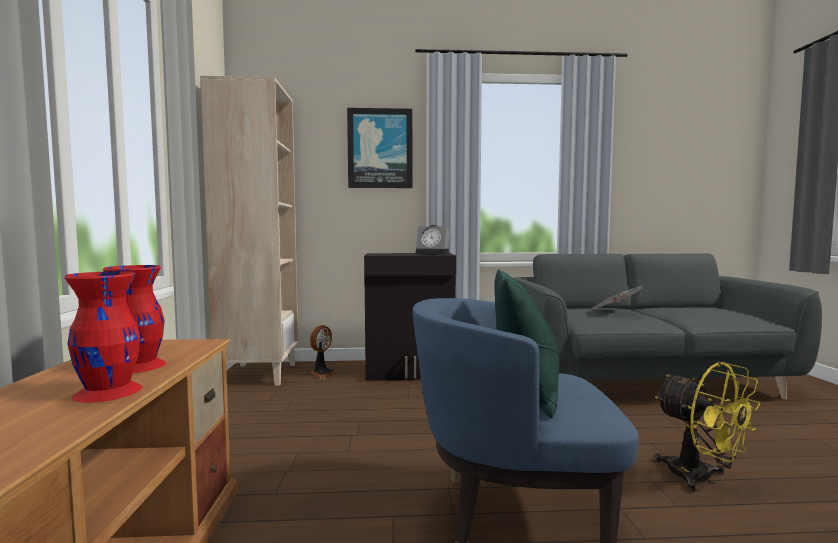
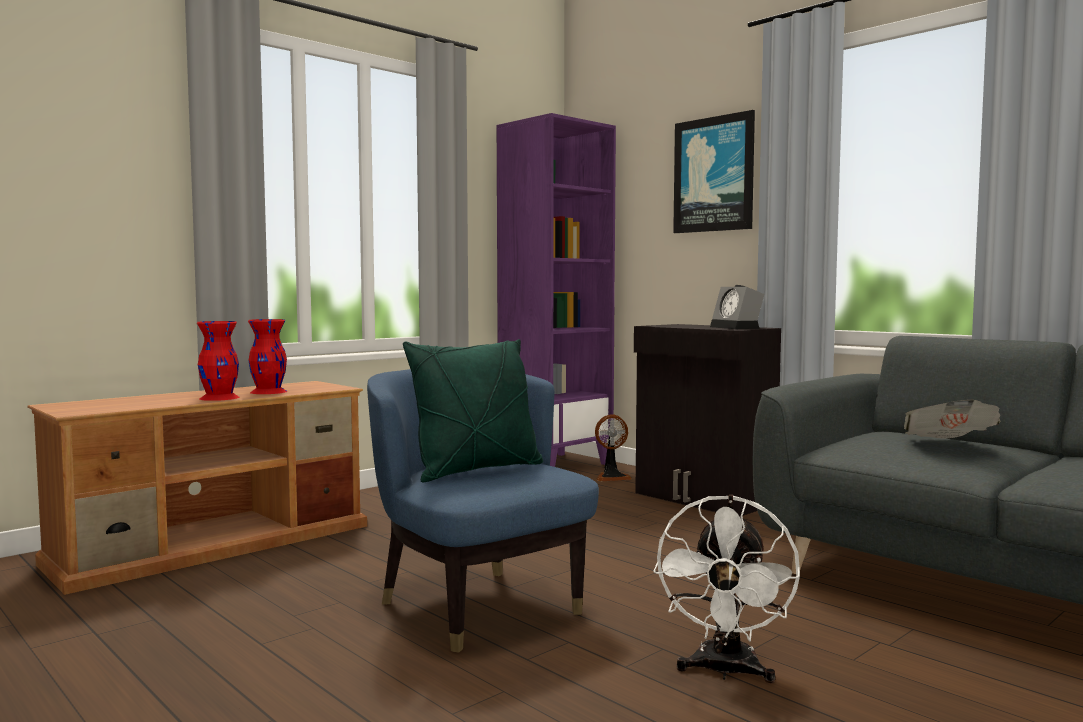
camera: 50 degrees right, 0 degrees up
(258, 374) = (555, 464): beige bookcase -> purple bookcase
(701, 479) = (725, 672): yellow fan -> white fan

